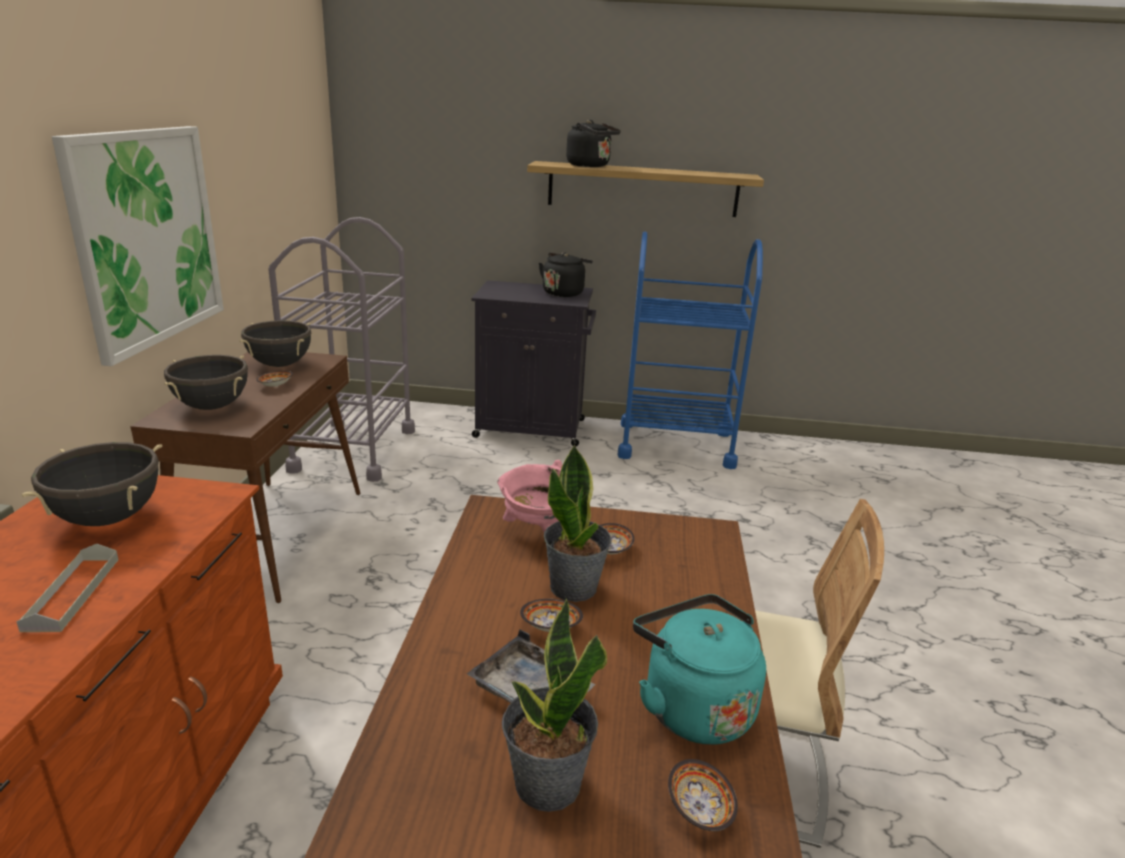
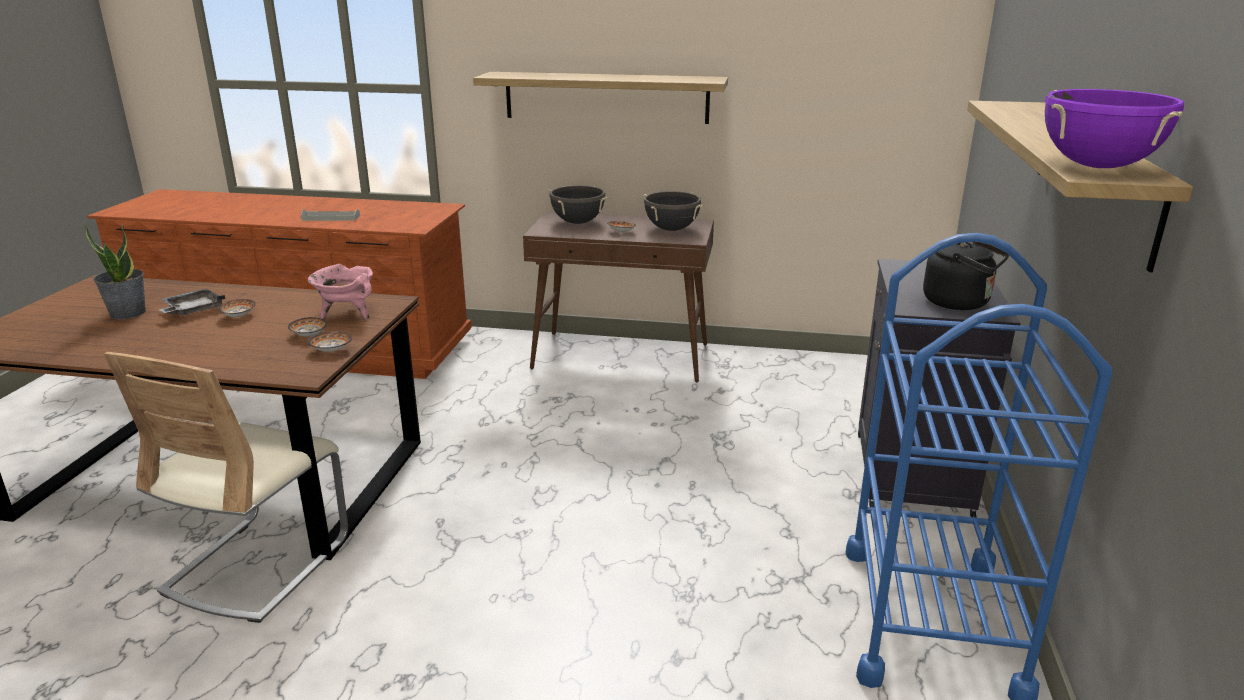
camera: 95 degrees right, 0 degrees up
(108, 518) = (399, 214): black cooking pot -> none
(147, 238) = (606, 97): picture -> shelf
(354, 450) = (790, 372): grey cart -> none
(574, 587) = (273, 323): potted plant -> none
(590, 166) = (1026, 116): black kettle -> none
(692, 706) = (134, 347): turquoise kettle -> none
(699, 809) = (71, 342): bowl -> bowl (331, 350)
(731, 175) = (1097, 167): none -> purple cooking pot

